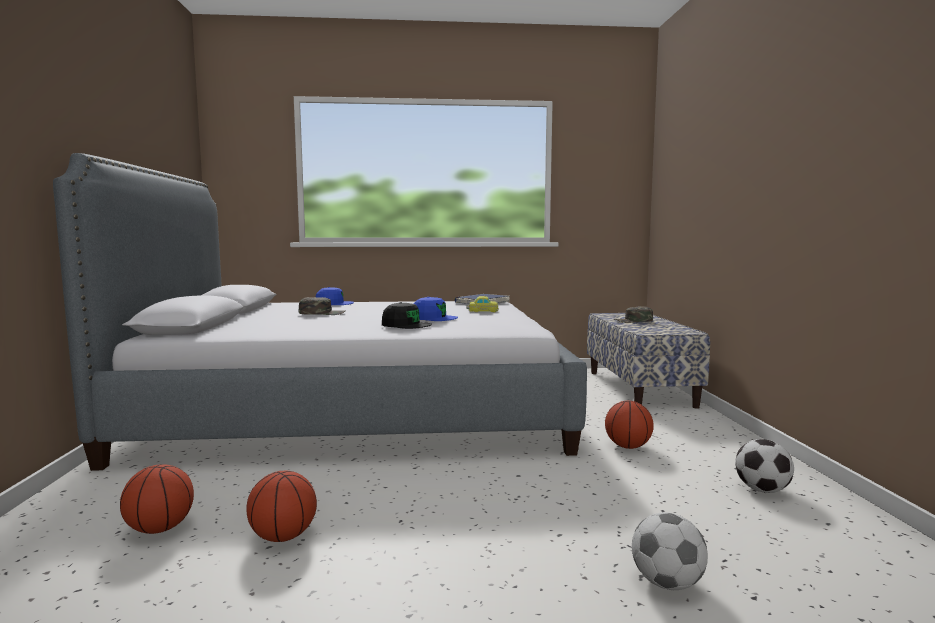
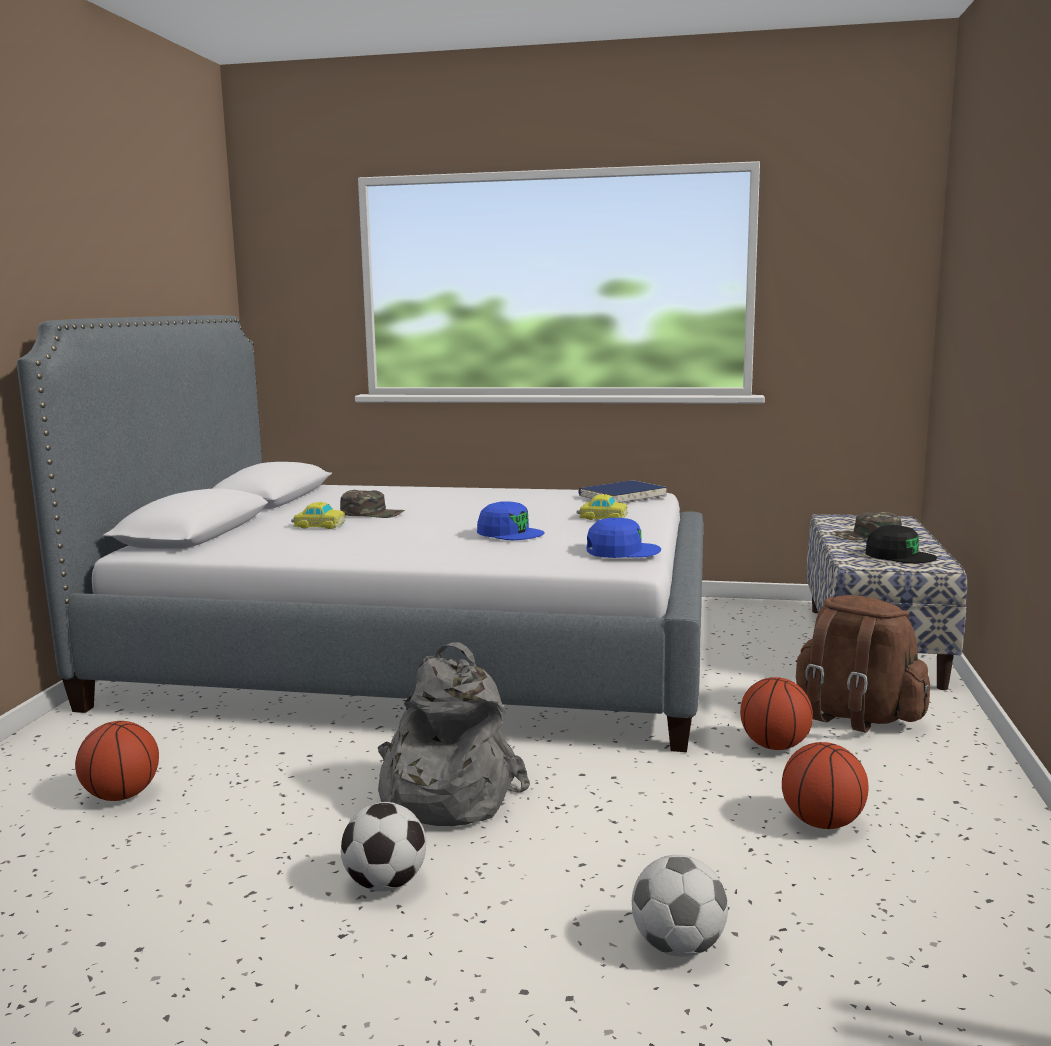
camera: 15 degrees right, 5 degrees up
(283, 537) = (249, 823): basketball -> basketball (822, 823)
(288, 320) = (318, 525): none -> toy car
(333, 303) = (406, 491): blue cap -> blue cap (621, 550)
(406, 325) = (461, 545): black cap -> black cap (899, 555)
(429, 499) = (444, 794): none -> grey backpack
(661, 426) = (856, 717): none -> brown backpack
(762, 490) = (930, 837): football -> football (385, 884)

